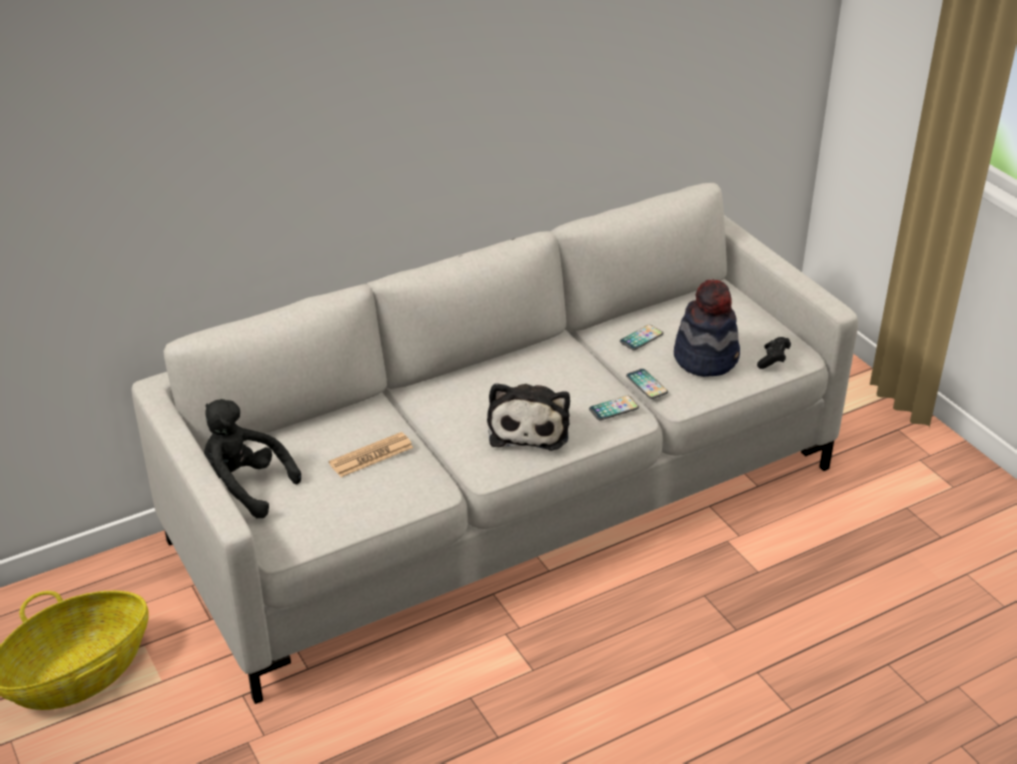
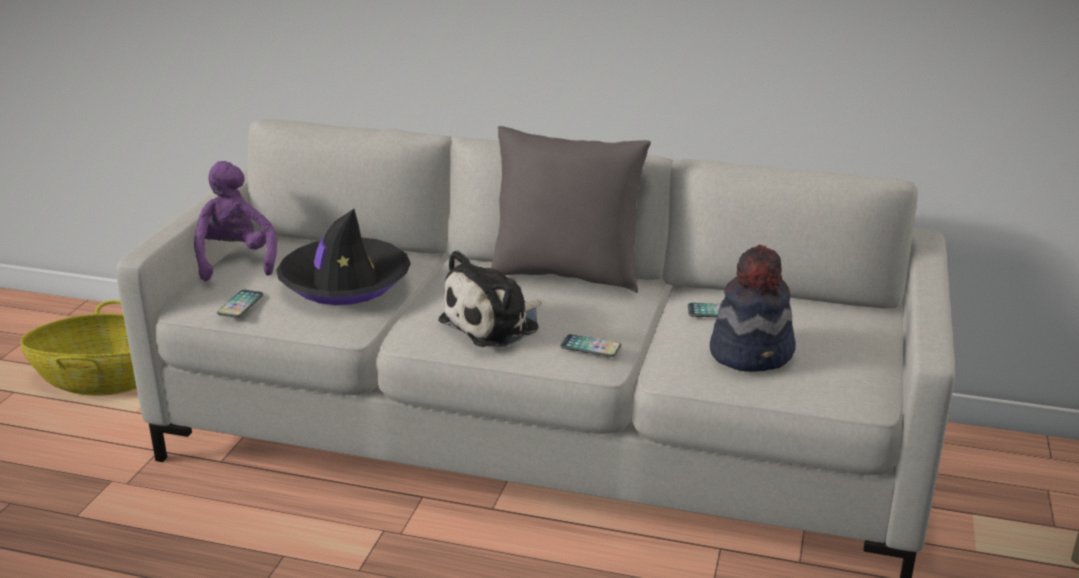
camera: 45 degrees right, 10 degrees down
(243, 488) = (233, 261): black plush toy -> purple plush toy
(371, 455) = (345, 283): newspaper -> black hat
(507, 360) = (566, 275): none -> grey pillow
(646, 384) = (657, 346): phone -> phone (240, 305)
(773, 360) = (825, 387): black game controller -> none

